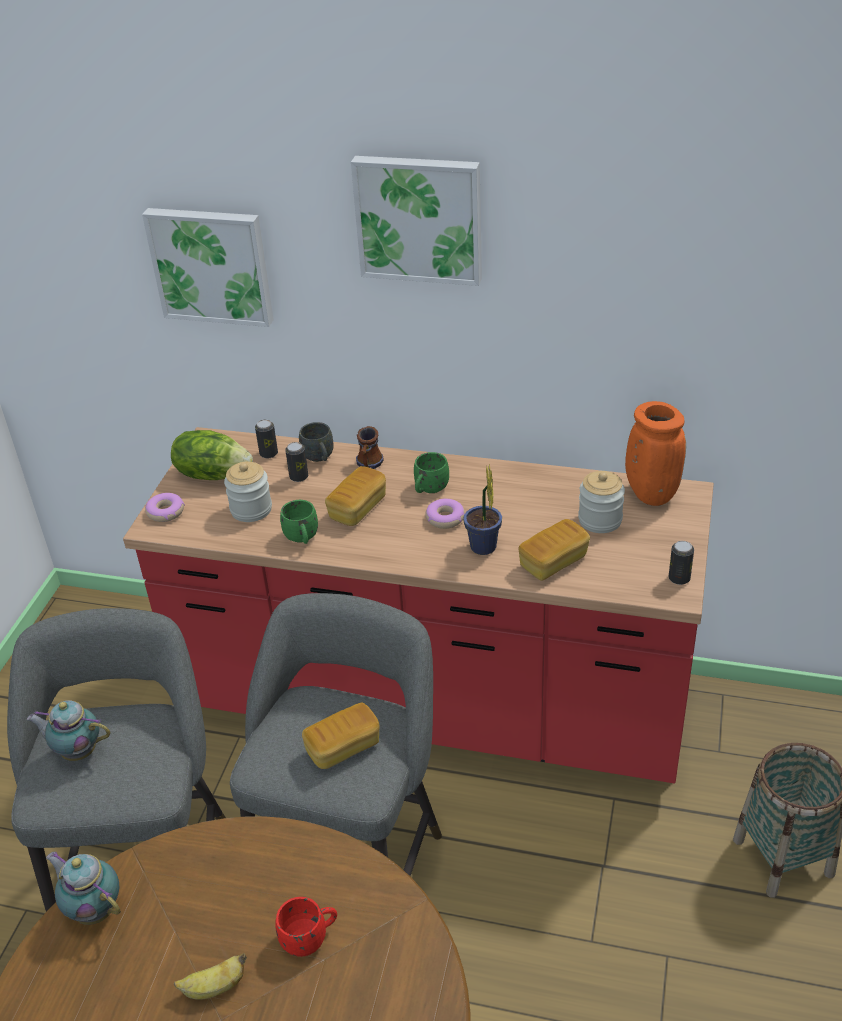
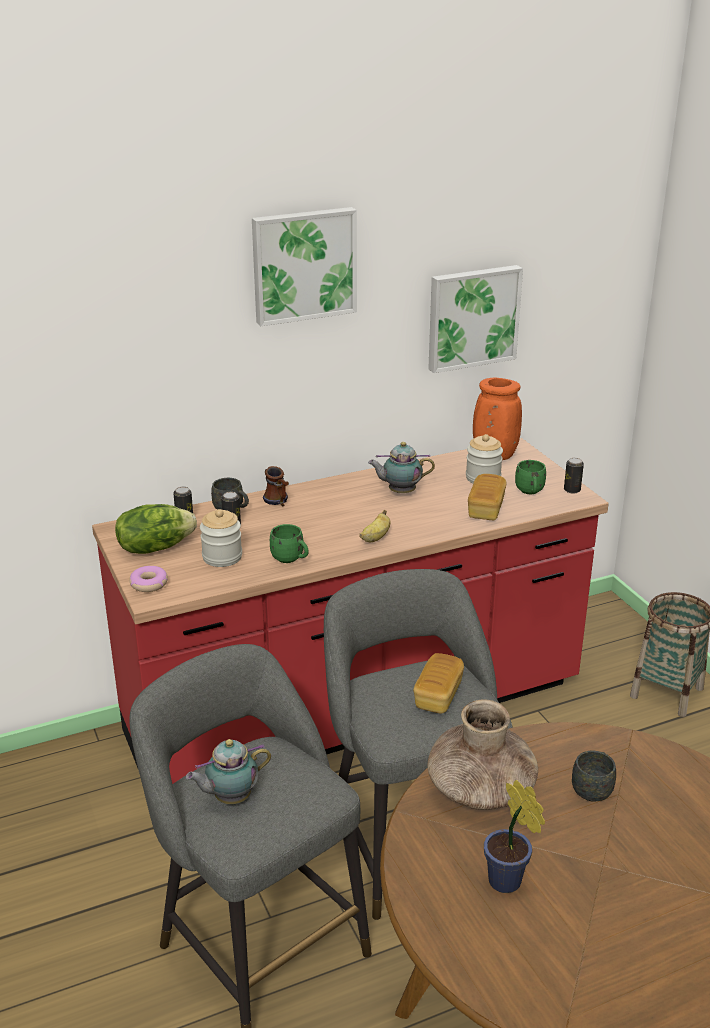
camera: 40 degrees left, 10 degrees down
(94, 909) = (421, 860): teapot -> teapot (400, 492)
(212, 265) = (113, 349): picture -> picture (472, 317)
(214, 988) = (573, 851): banana -> banana (375, 538)
(218, 872) = (481, 789): none -> brown vase
(310, 938) = (593, 788): red mug -> grey mug
(357, 508) = (307, 528): bread -> none
(429, 489) = (344, 500): green mug -> green mug (530, 492)
(445, 518) = (380, 511): donut -> none
(483, 549) = (431, 519): potted plant -> potted plant (508, 884)

